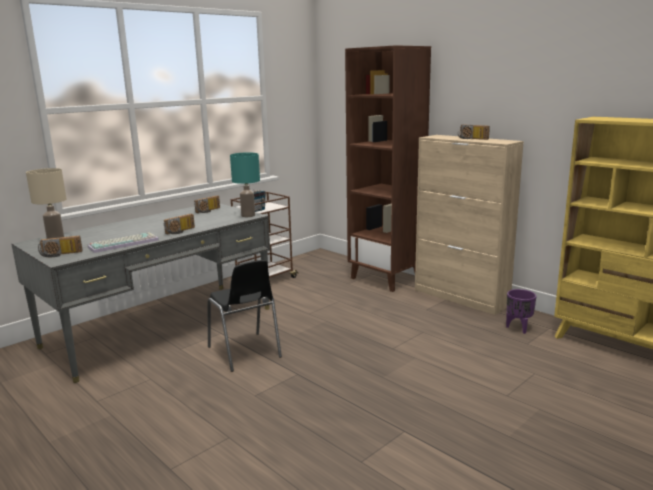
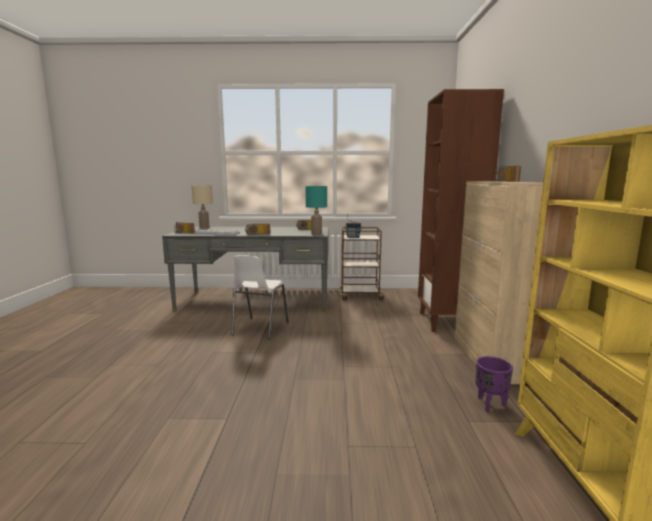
camera: 45 degrees right, 5 degrees down
(245, 353) = (259, 329): black chair -> white chair

